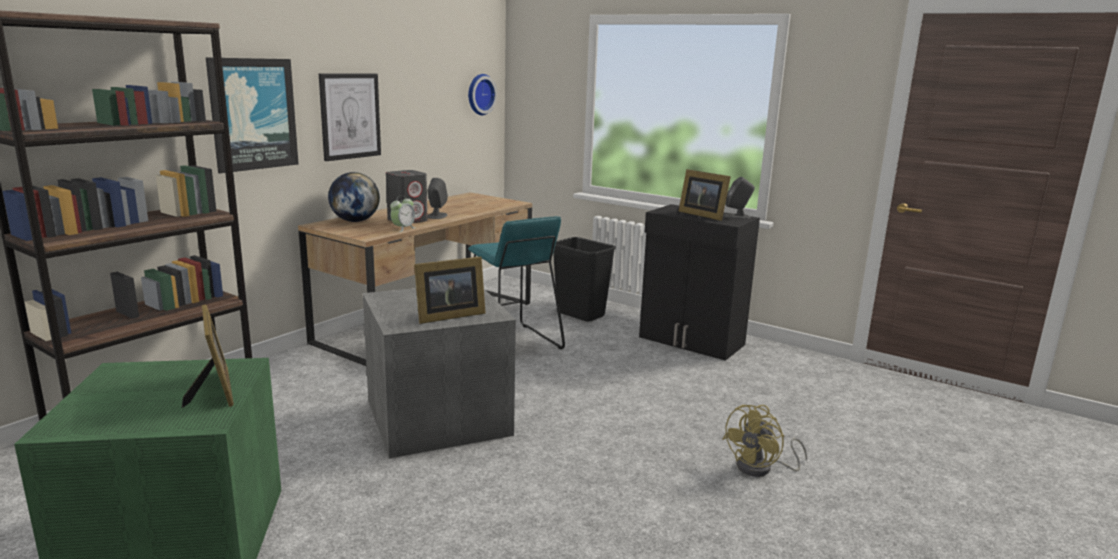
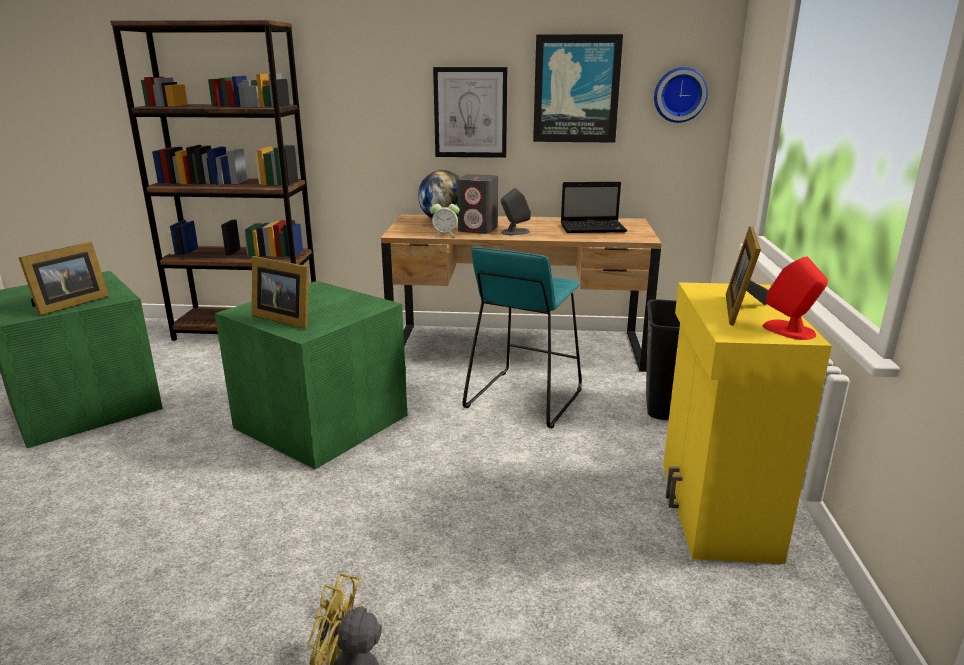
camera: 60 degrees right, 5 degrees up
(253, 114) = (361, 105): picture -> picture (576, 89)
(439, 416) = (324, 421): grey storage box -> green storage box
(469, 203) = (594, 228): none -> laptop
(691, 341) = (715, 509): black cabinet -> yellow cabinet
(737, 217) = (789, 330): grey speaker -> red speaker

